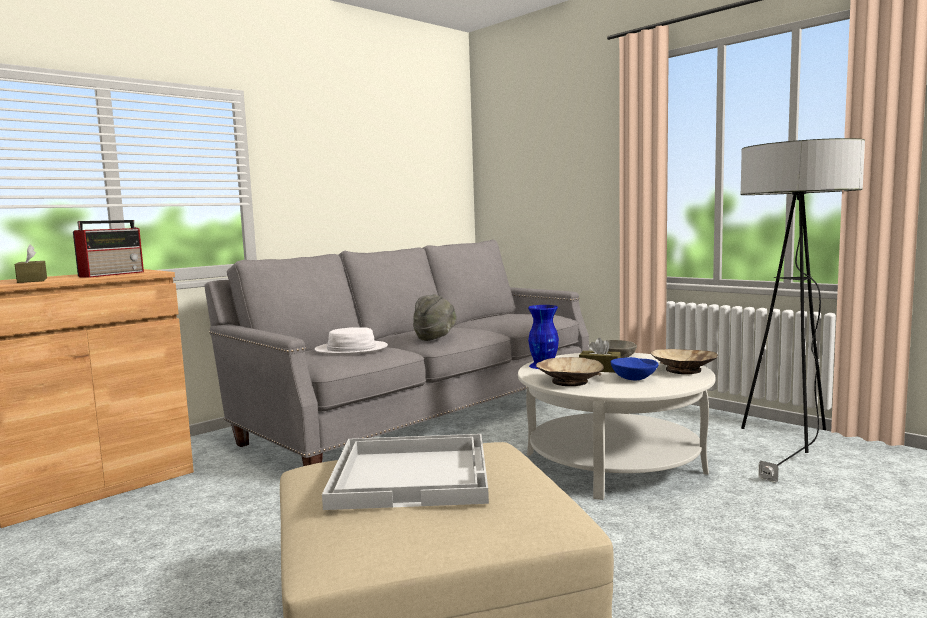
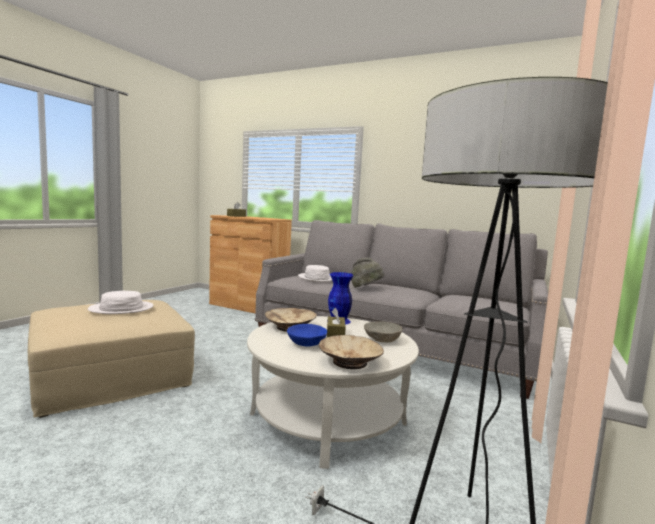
camera: 70 degrees right, 0 degrees up
(113, 274) = (259, 218): radio -> none
(412, 474) = (121, 309): white tray -> white hat

